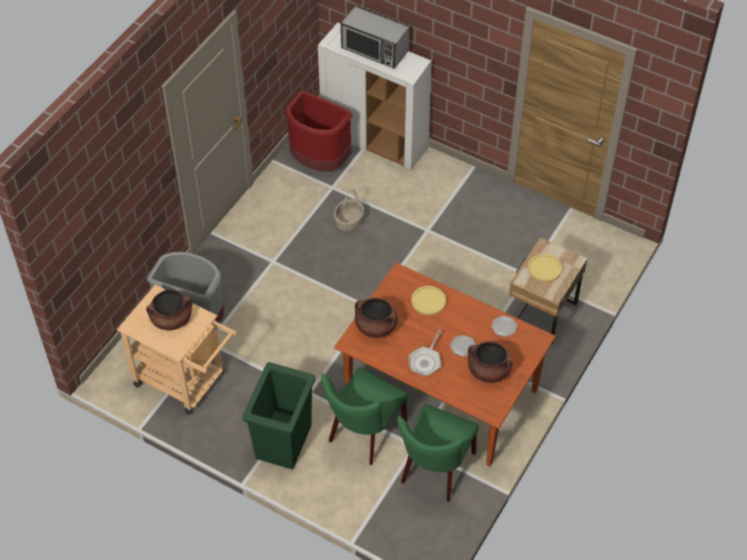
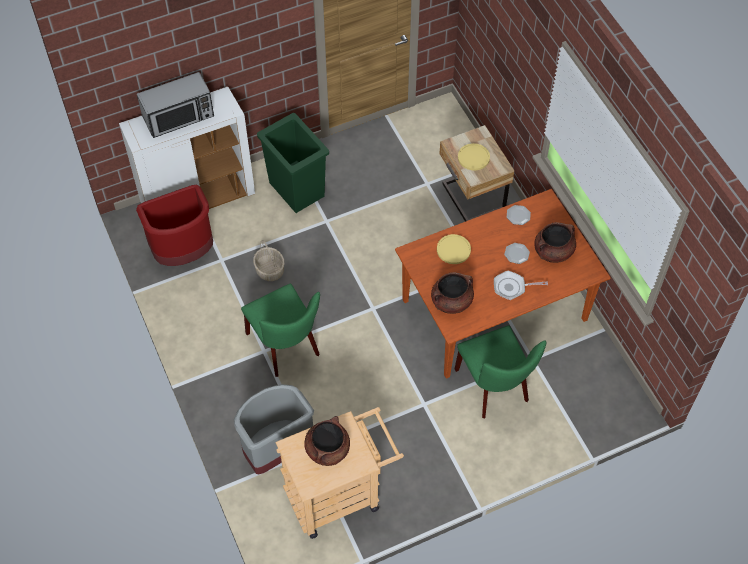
camera: 55 degrees left, 5 degrees up
(282, 442) = (460, 453): green trash can -> green trash can (296, 190)
(425, 361) = (512, 287): frying pan -> frying pan turned 120 degrees clockwise
(435, 471) = (565, 359): green chair -> green chair (286, 347)

